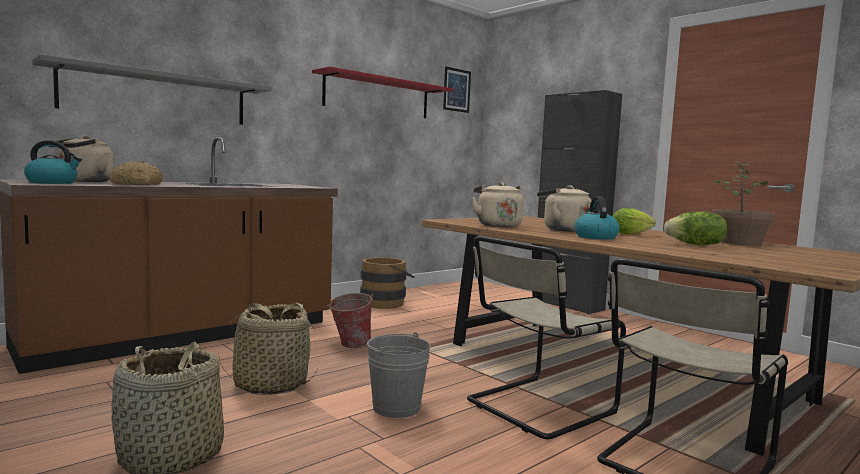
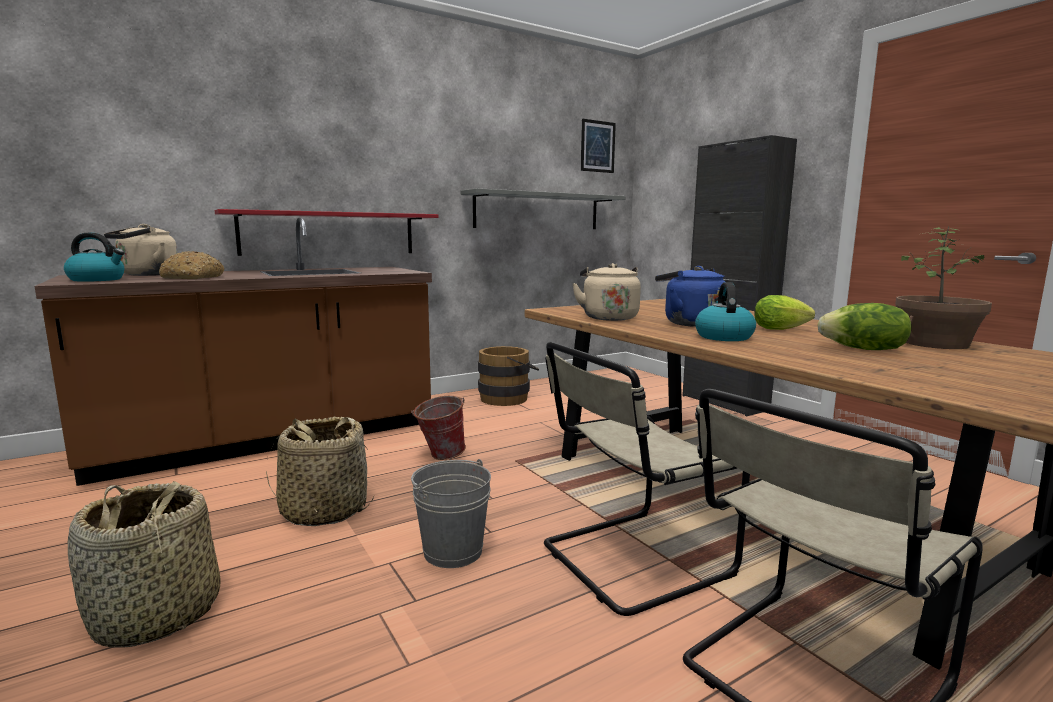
camera: 10 degrees right, 5 degrees up
(157, 96) = (232, 175): grey shelf -> grey shelf (538, 211)
(378, 96) = (498, 160): red shelf -> red shelf (329, 233)
(563, 230) = (690, 323): beige kettle -> blue kettle

